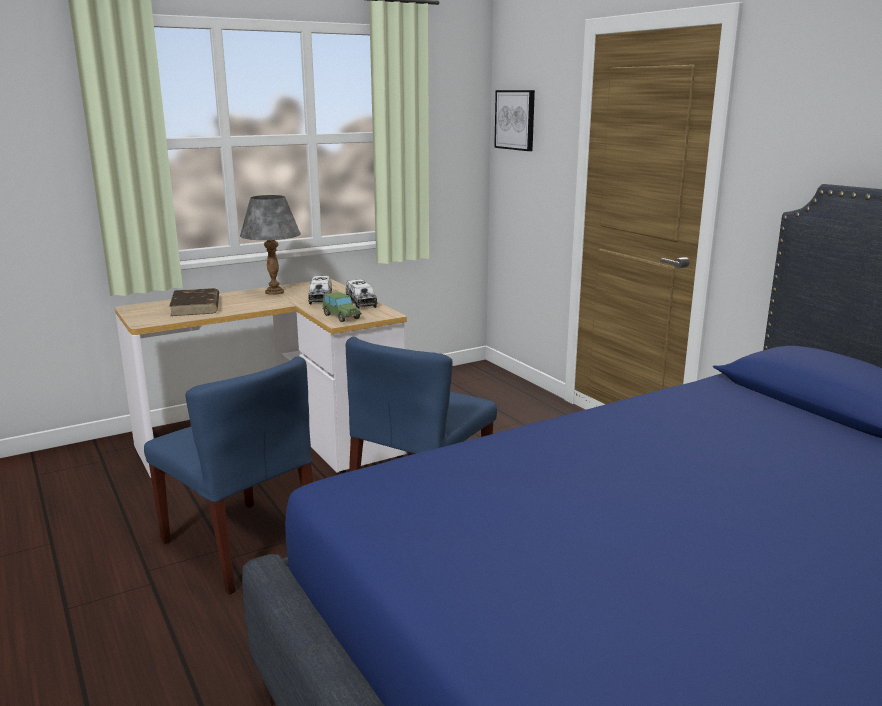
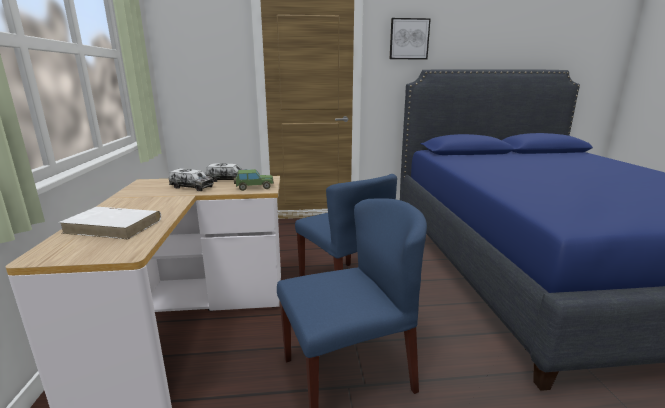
camera: 65 degrees left, 0 degrees up
(196, 306) = (114, 226): brown book -> white book
(274, 292) = (135, 196): grey table lamp -> none
(515, 120) = (185, 48): picture -> picture (409, 39)

